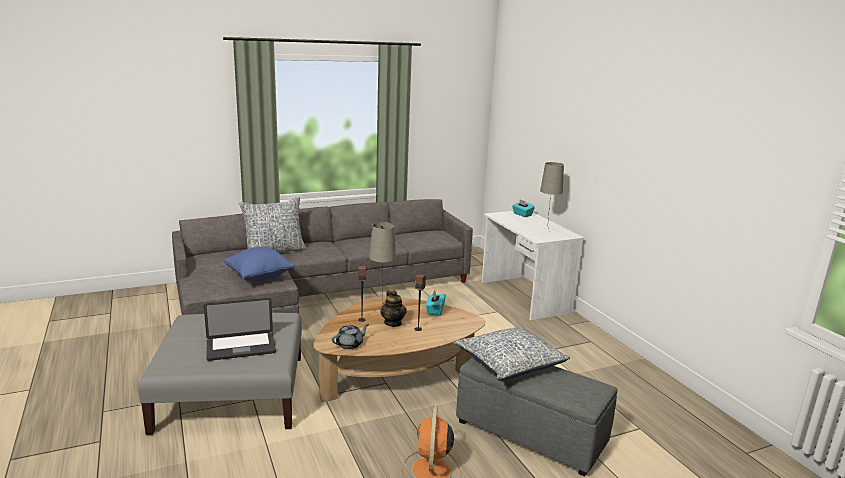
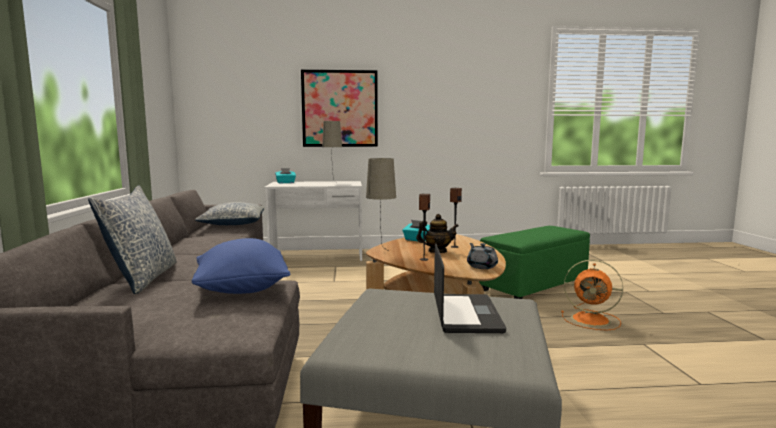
camera: 70 degrees left, 10 degrees down
(510, 363) = (519, 235): pillow -> pillow (233, 224)
(529, 433) = (533, 285): grey ottoman -> green ottoman
(582, 149) = (340, 108): none -> picture

